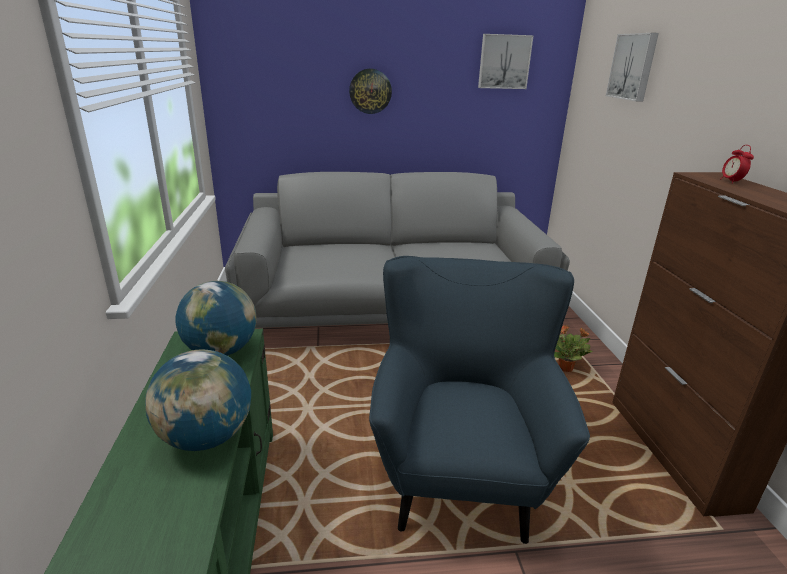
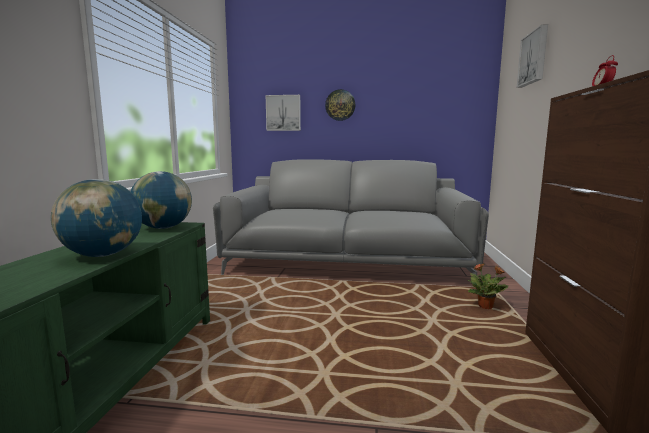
camera: 15 degrees right, 15 degrees down
(460, 470) = (351, 361): blue armchair -> none
(504, 62) = (440, 80): picture -> picture (283, 113)

